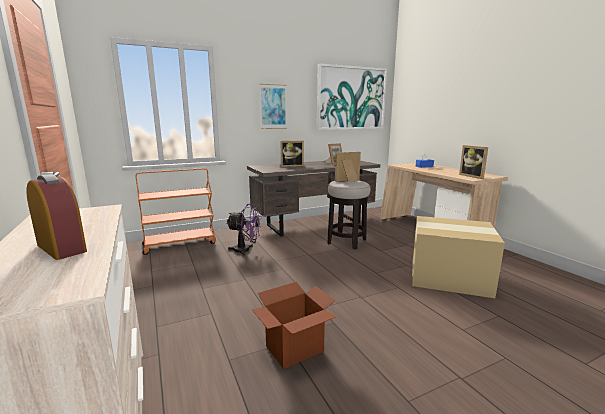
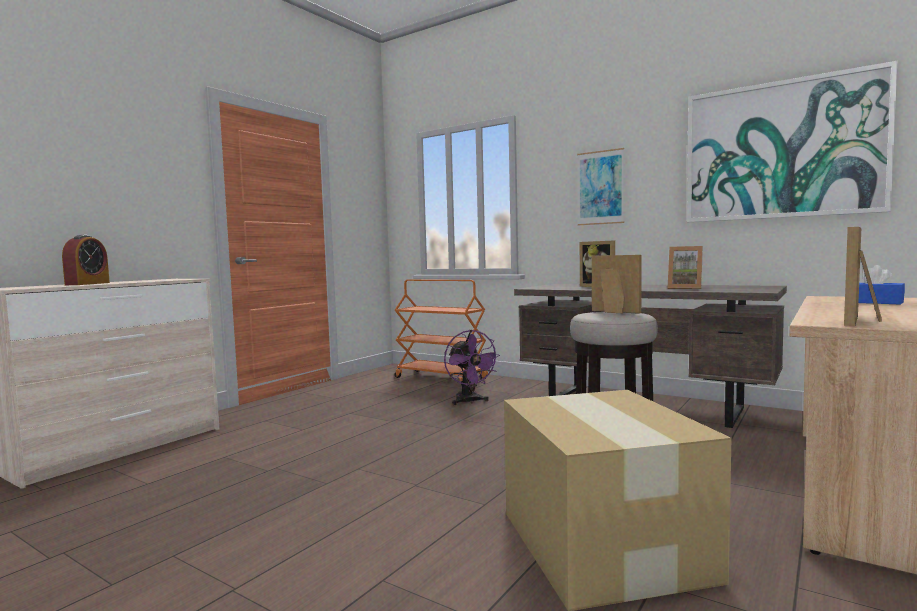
camera: 60 degrees right, 10 degrees down
(294, 349) = (255, 477): cardboard box -> none

